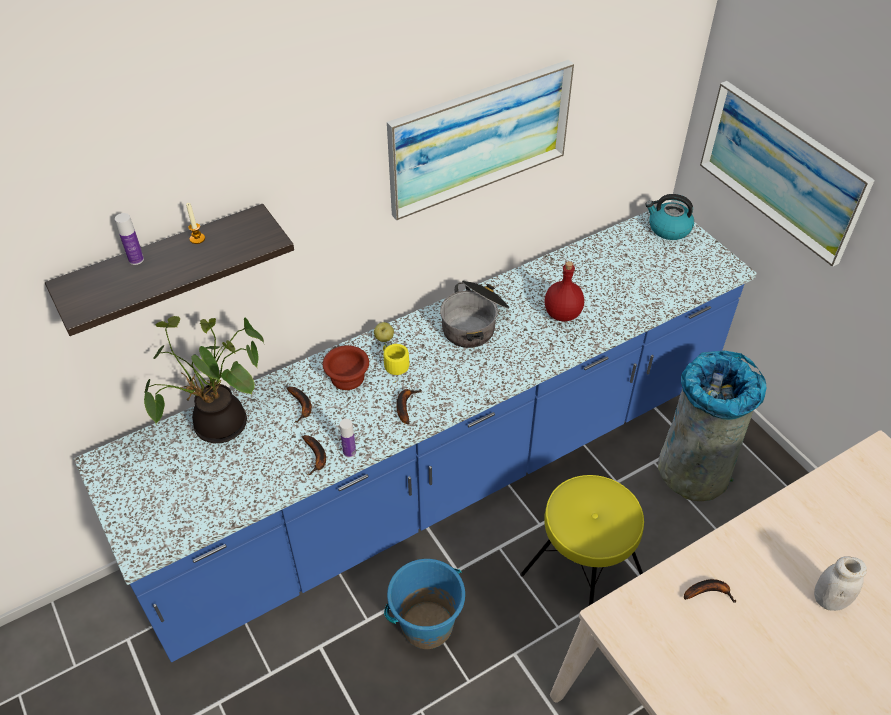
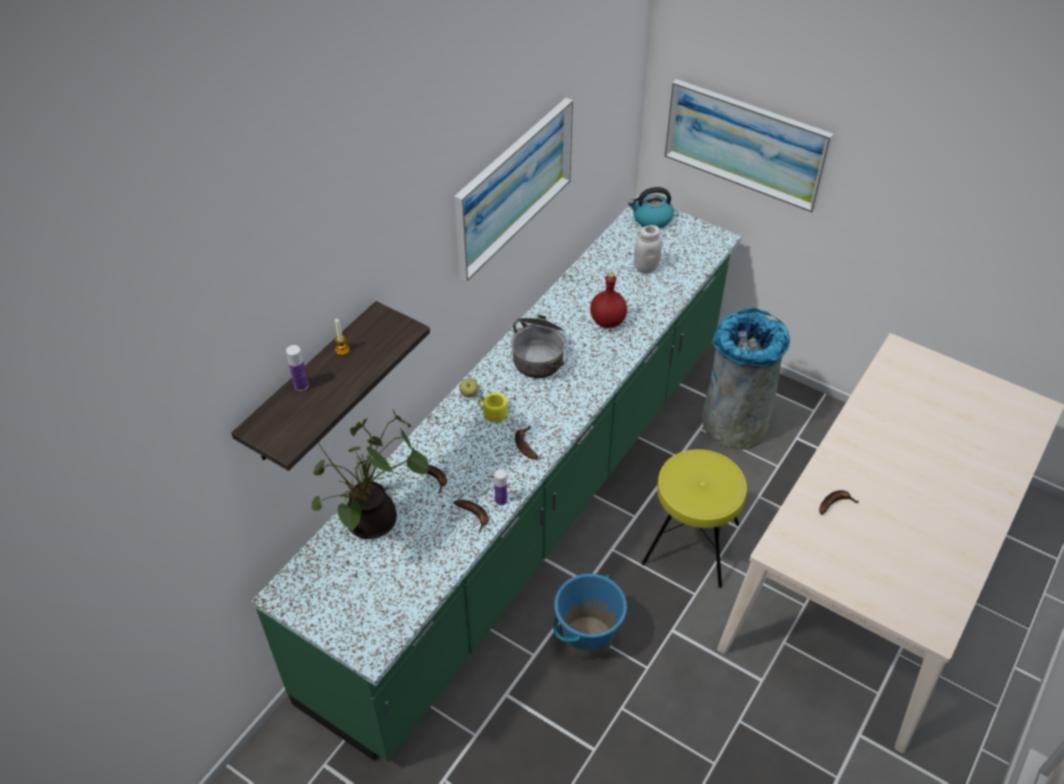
camera: 25 degrees left, 0 degrees up
(348, 378) = (459, 439): brown bowl -> none
(445, 476) = (532, 507): blue counter -> green counter
(829, 600) = (919, 474): white jar -> white jar (646, 268)

